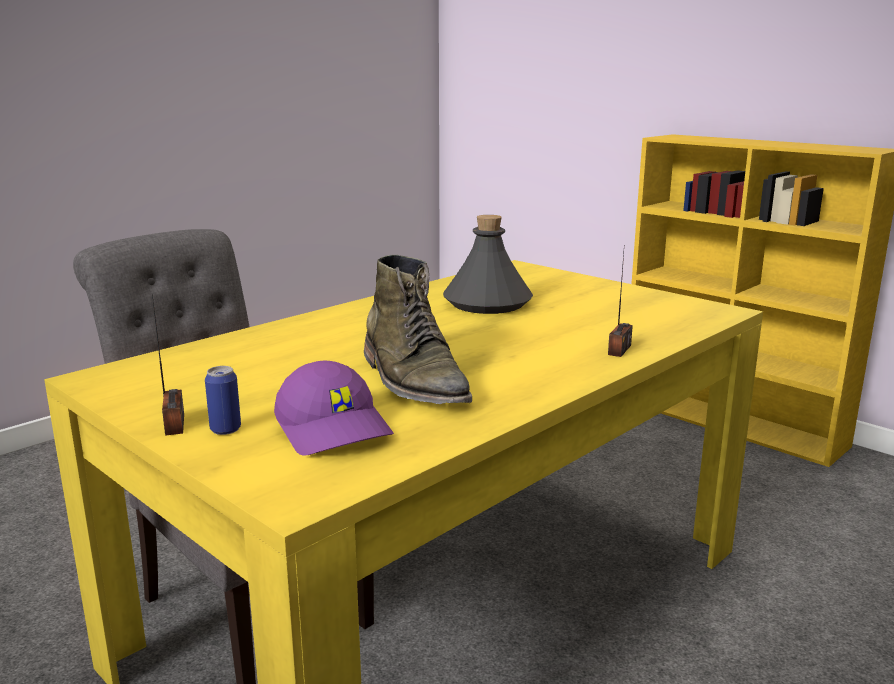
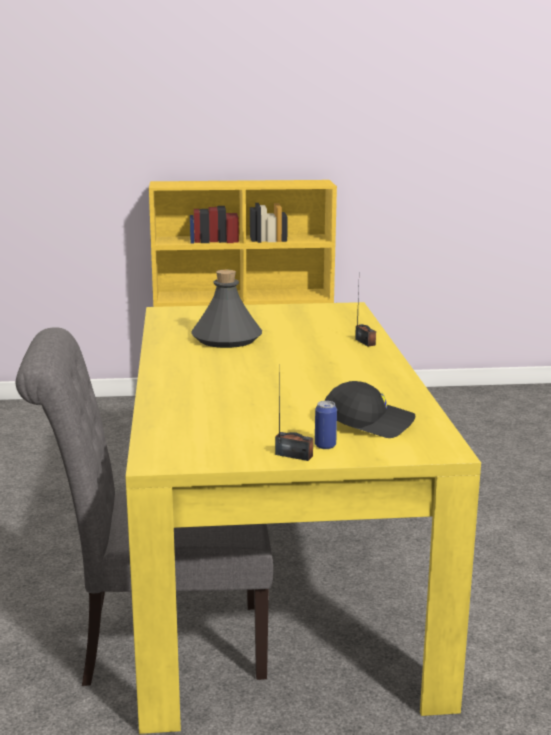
camera: 50 degrees left, 0 degrees up
(335, 429) = (369, 423): purple cap -> black cap
(413, 381) = (328, 390): green boot -> none

